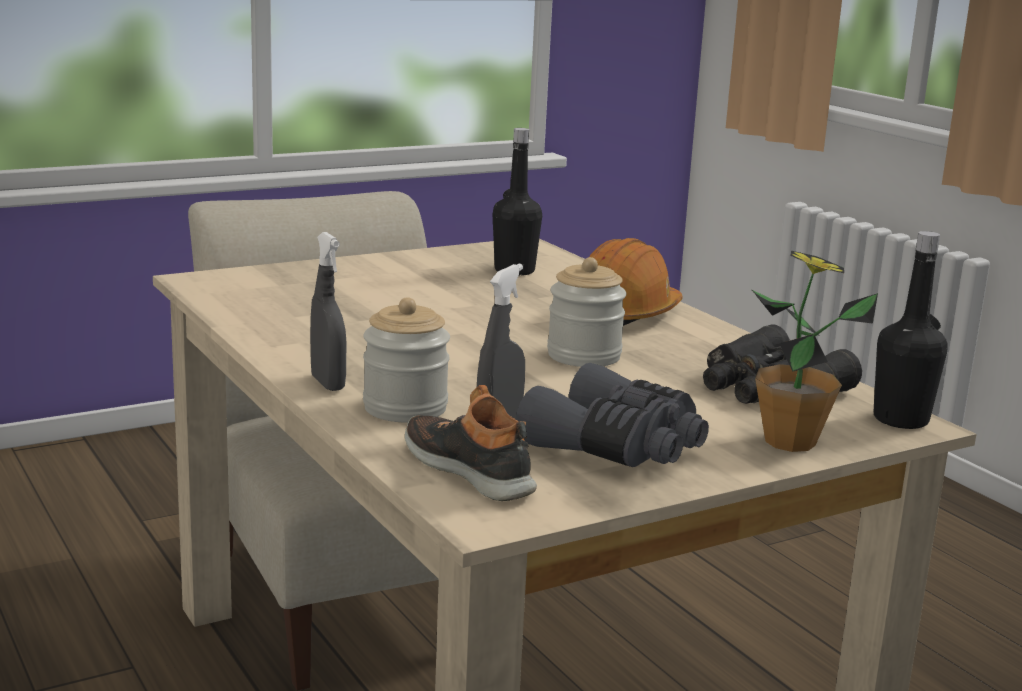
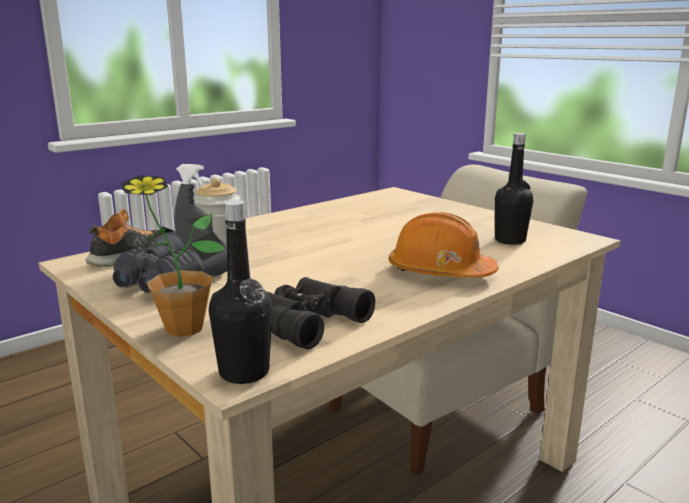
camera: 80 degrees right, 0 degrees up
(328, 383) = (249, 224): grey spray bottle -> none
(584, 356) = (333, 267): jar -> none

